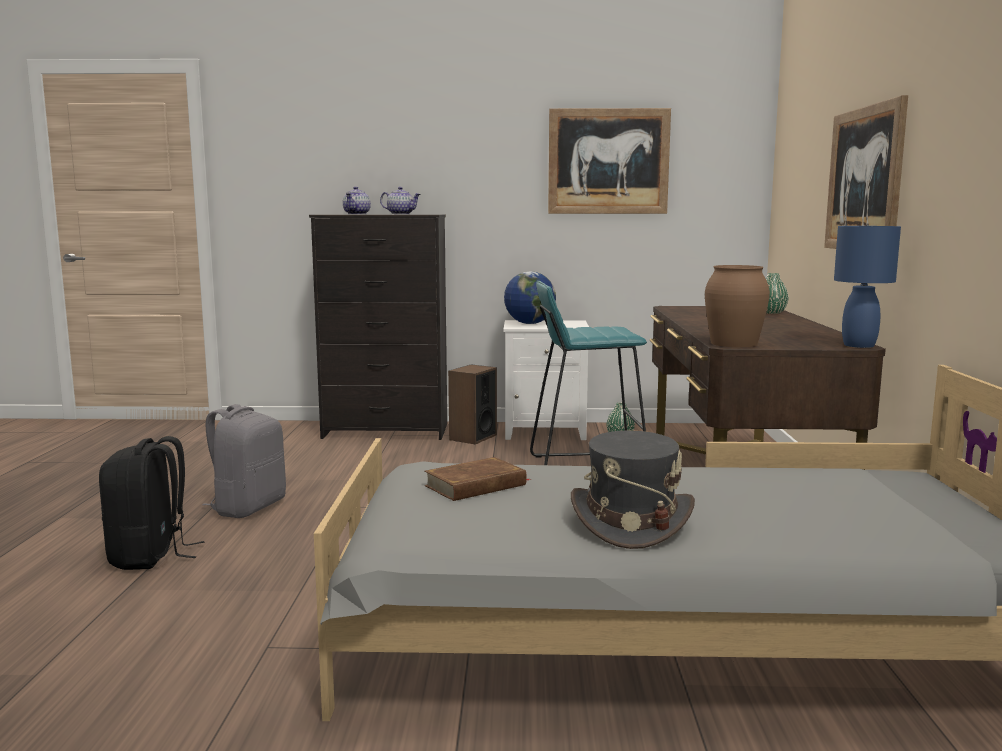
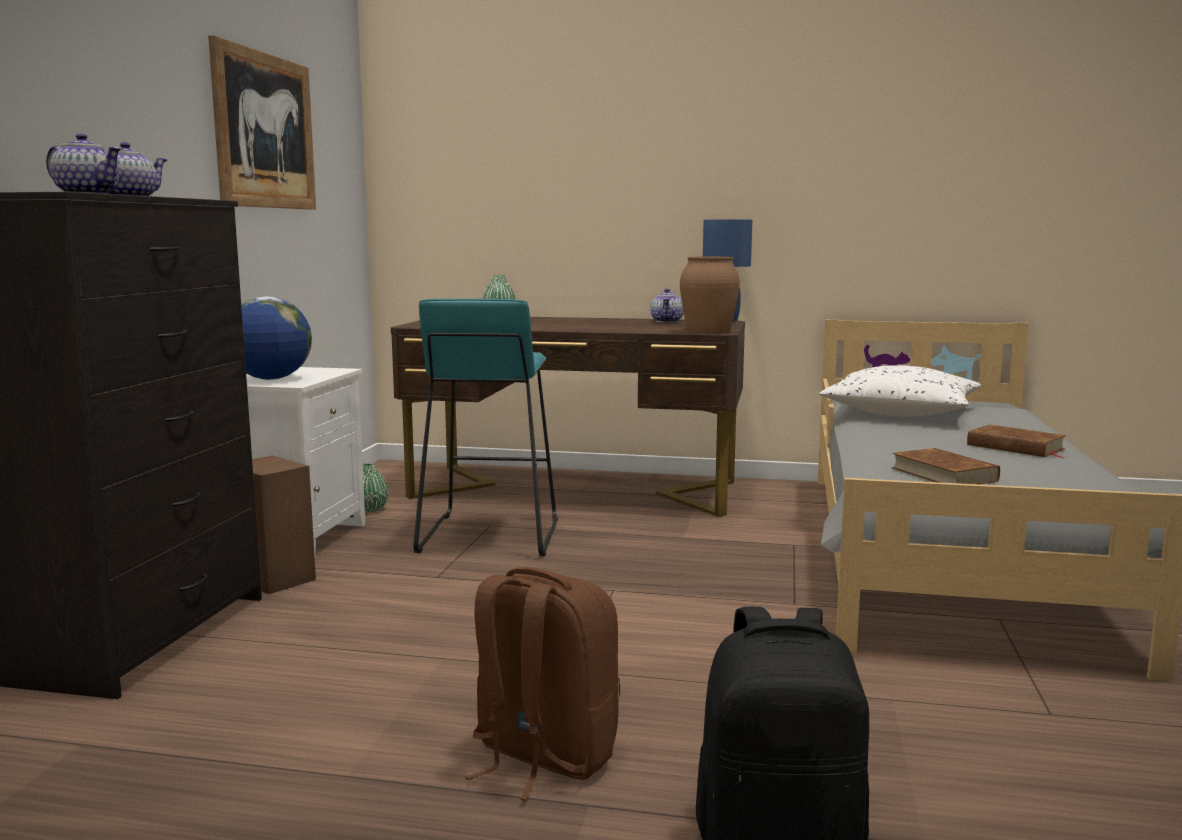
camera: 80 degrees left, 0 degrees up
(248, 507) = (541, 757): grey backpack -> brown backpack
(630, 522) = (1015, 447): grey hat -> brown book
(809, 487) = (900, 413): none -> white pillow
(817, 336) = (667, 321): none -> teapot
(864, 180) = (641, 180): picture -> none

